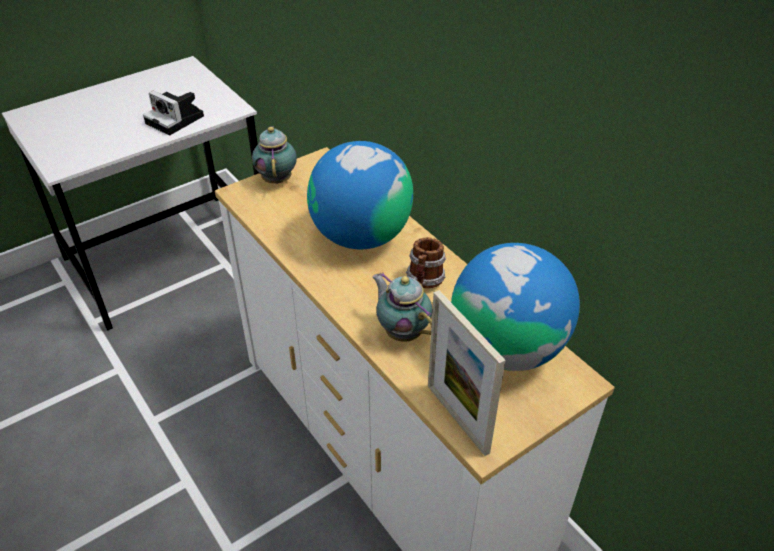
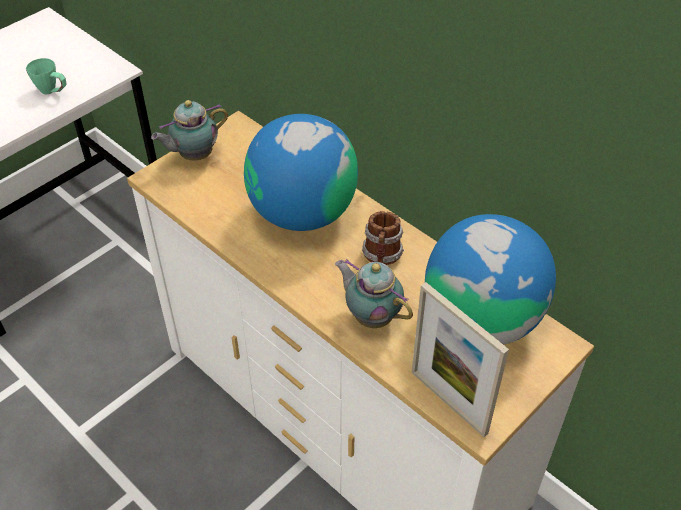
camera: 10 degrees left, 5 degrees up
(177, 120) = (53, 92): camera -> green mug
(277, 179) = (194, 156): teapot -> teapot turned 105 degrees counterclockwise

